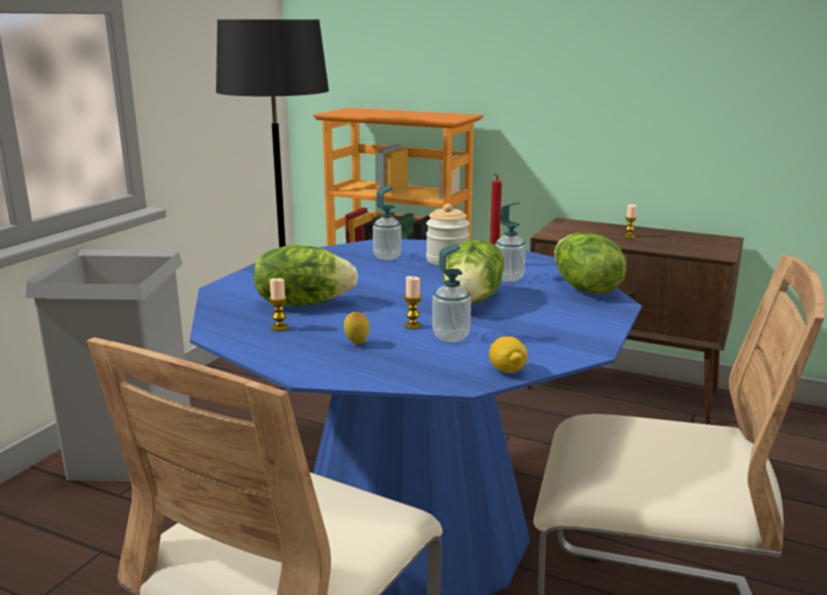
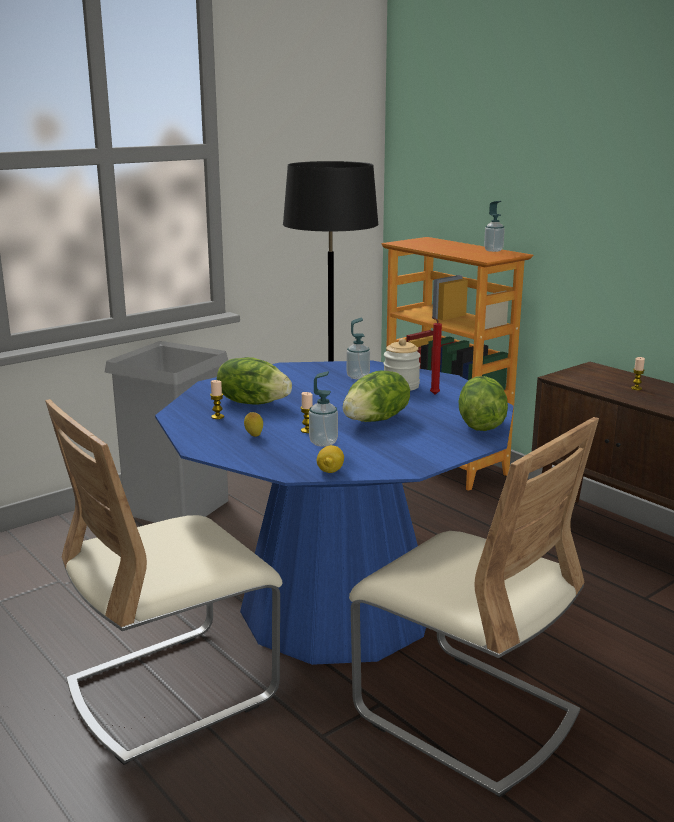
camera: 25 degrees right, 0 degrees up
(509, 278) = (430, 407): soap dispenser -> soap dispenser (493, 250)

